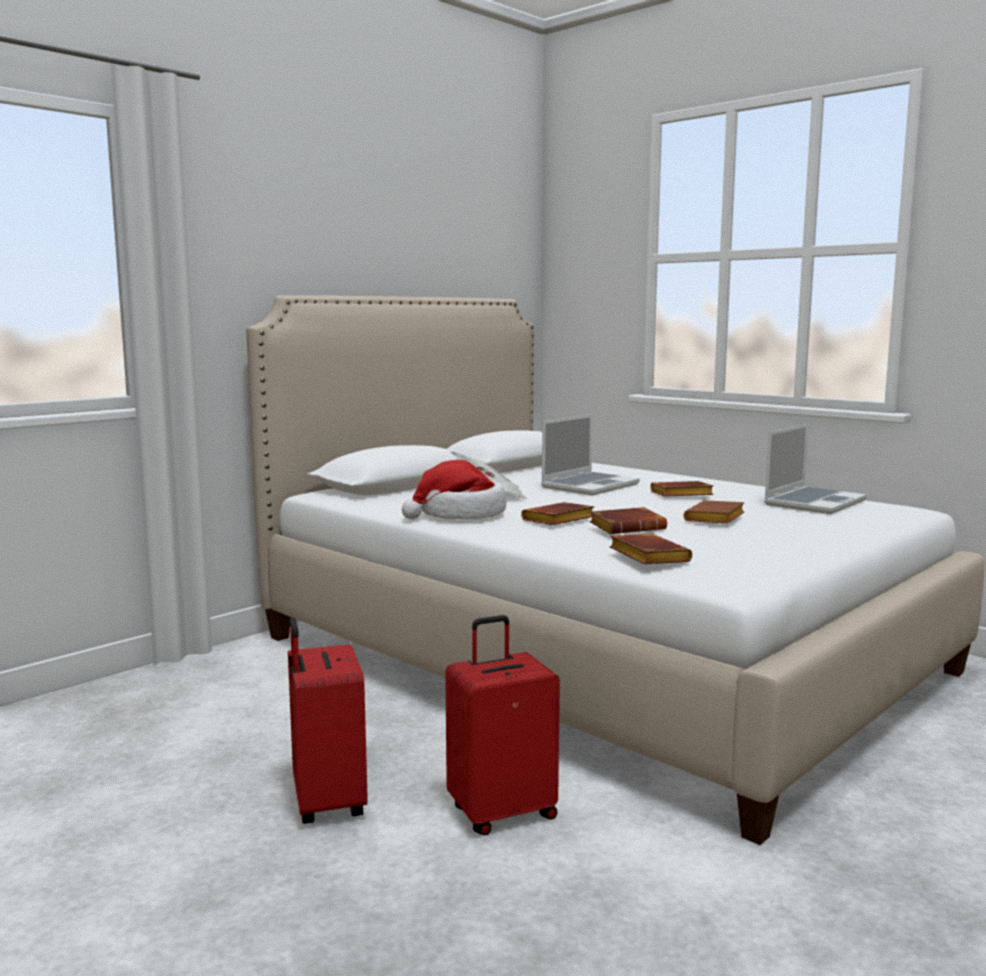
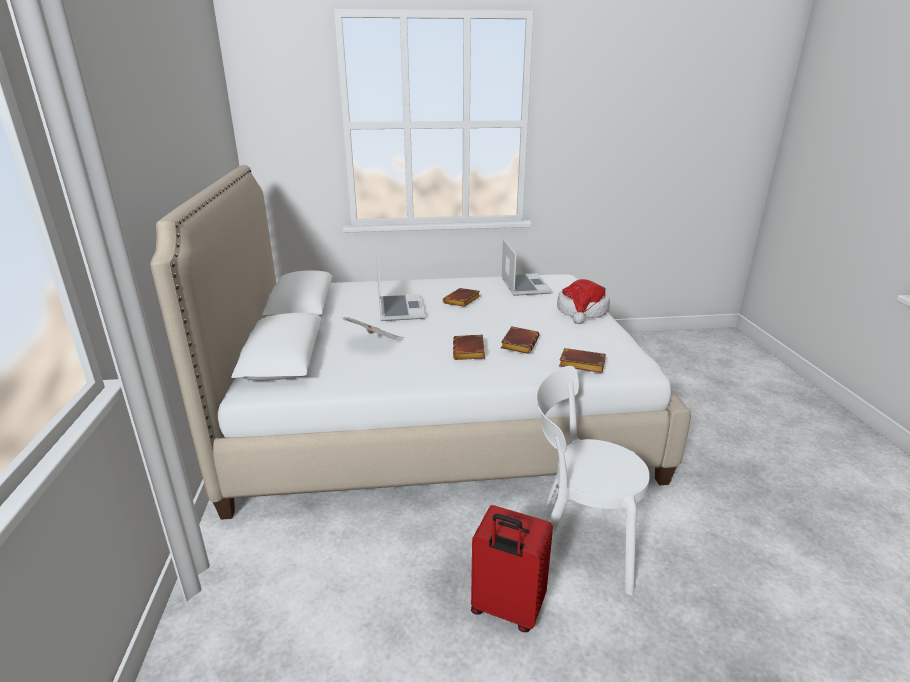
camera: 50 degrees left, 15 degrees up
(460, 514) = (406, 370): hat -> hat (582, 311)
(502, 812) = (578, 544): red suitcase -> white chair
(716, 519) = (526, 317): brown book -> none

